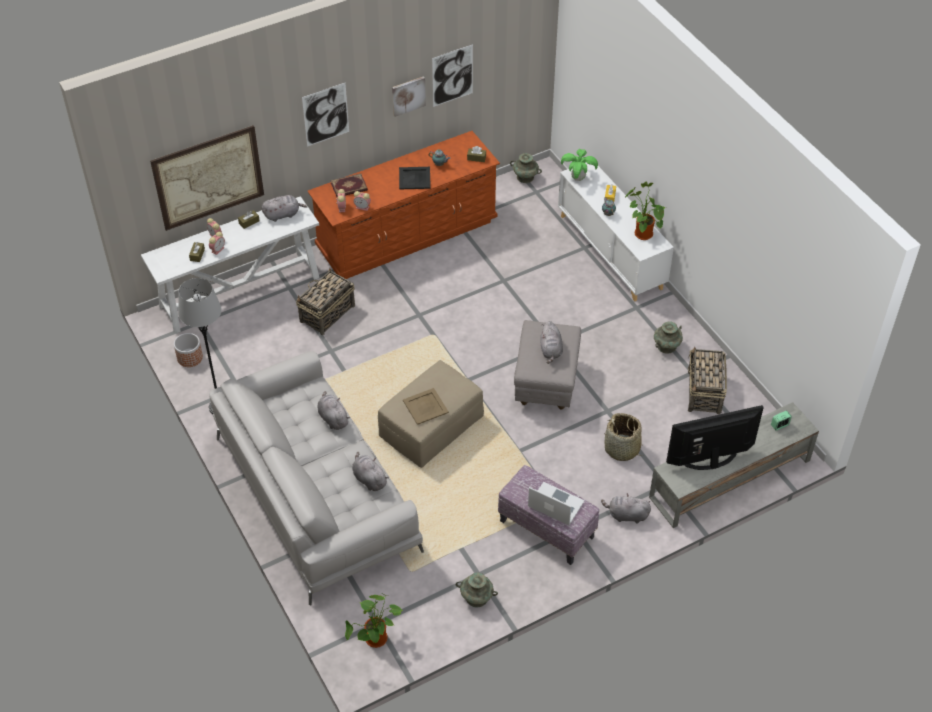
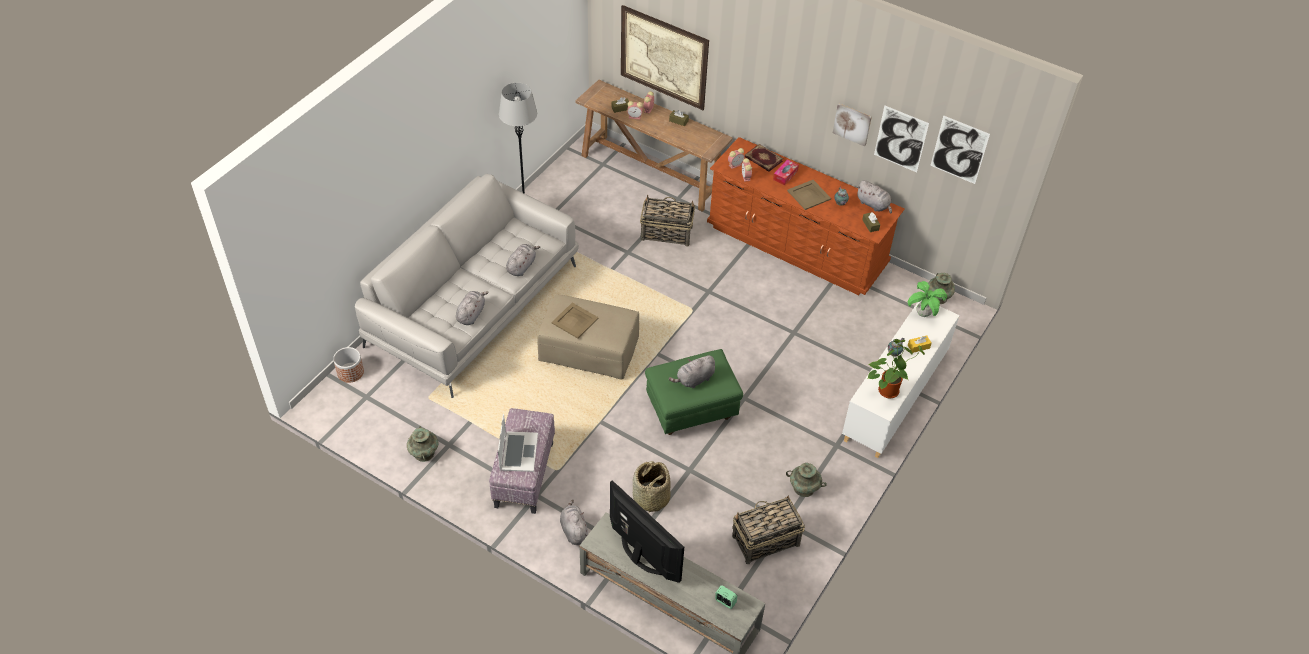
camera: 60 degrees right, 0 degrees up
(189, 357) = (563, 174): planter -> planter (350, 372)
(241, 291) = (652, 173): white console table -> brown console table
(283, 214) = (703, 136): grey plush toy -> grey plush toy (873, 205)
(326, 114) = (772, 81): picture -> picture (959, 150)
(376, 641) = (348, 403): potted plant -> none
(380, 182) = (785, 175): none -> tissue box
(415, 178) = (809, 195): black tray -> beige tray
(546, 383) = (691, 411): grey ottoman -> green ottoman

